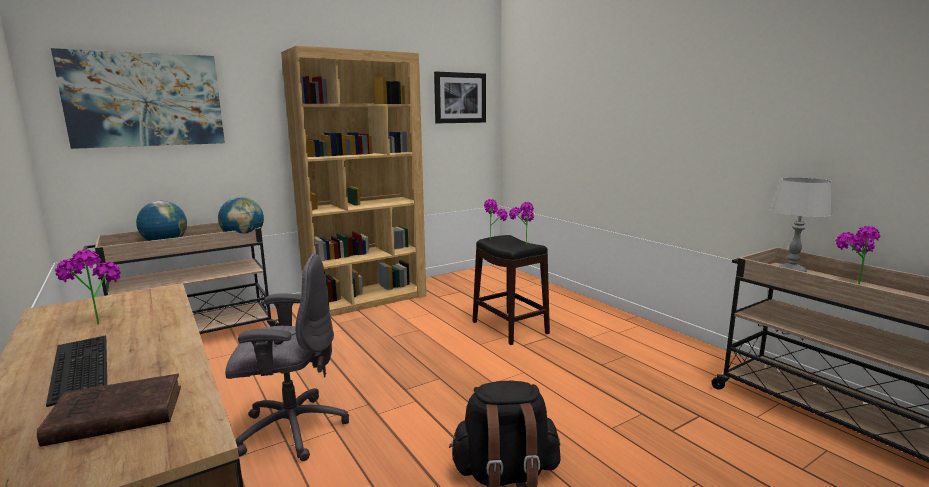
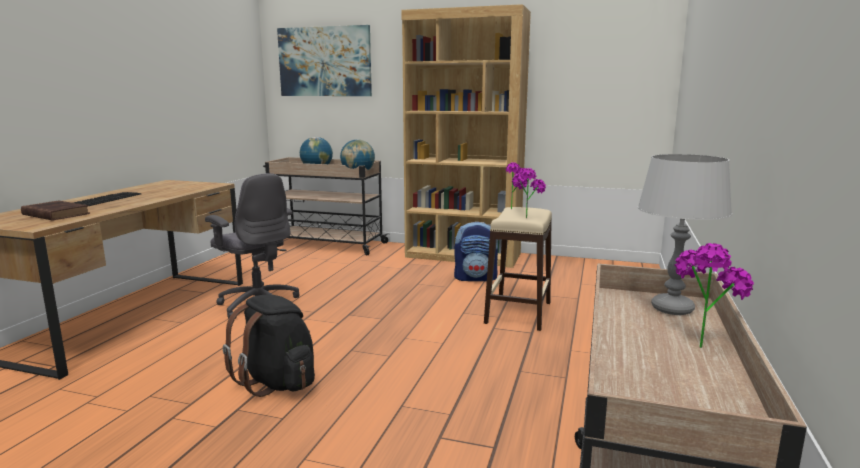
camera: 50 degrees right, 0 degrees up
(97, 321) = (160, 189): potted plant -> none
(422, 314) = (476, 278): none -> backpack
(460, 98) = (615, 52): picture -> none
(509, 327) = (517, 312): black stool -> beige stool

